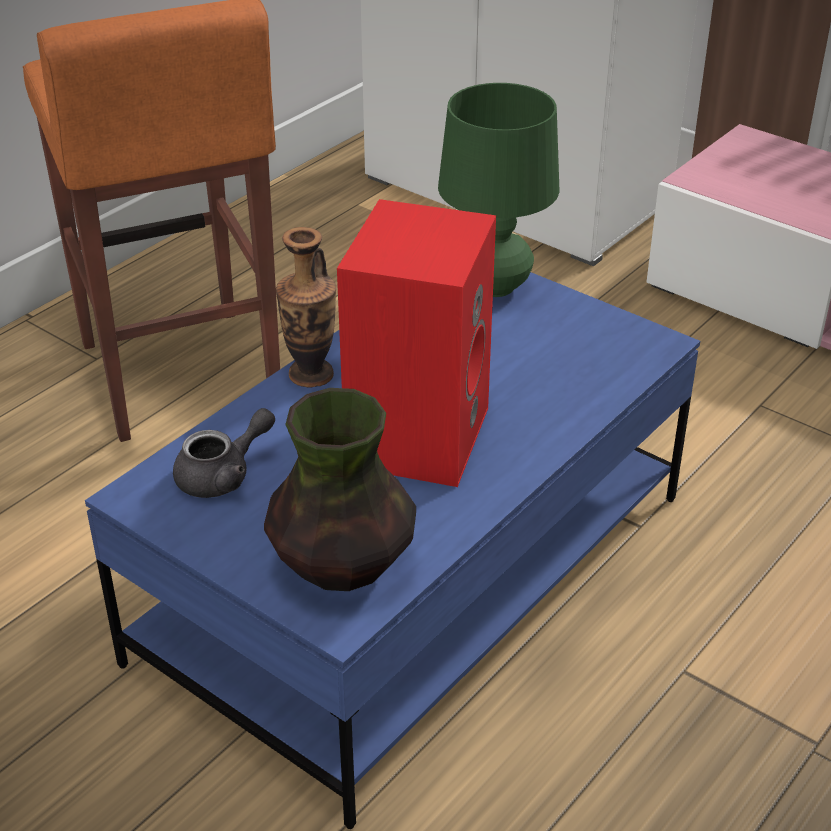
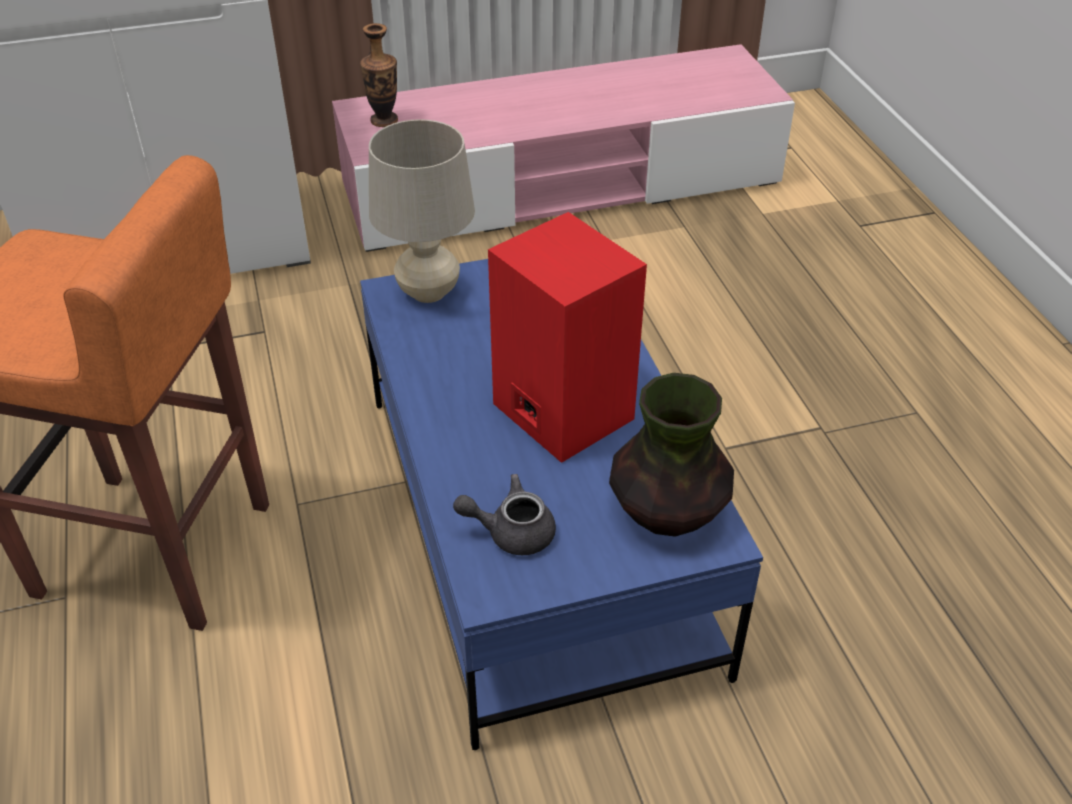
camera: 55 degrees left, 5 degrees up
(223, 475) = (511, 532): grey teapot -> grey teapot turned 90 degrees counterclockwise
(311, 375) = (435, 431): vase -> vase (384, 120)
(494, 286) = (428, 292): green table lamp -> beige table lamp

